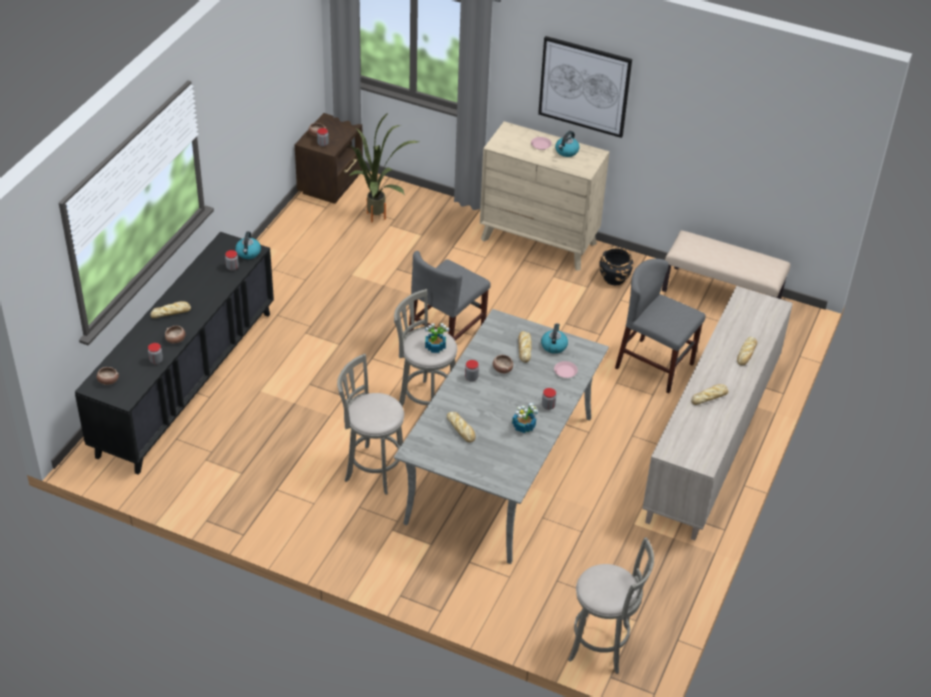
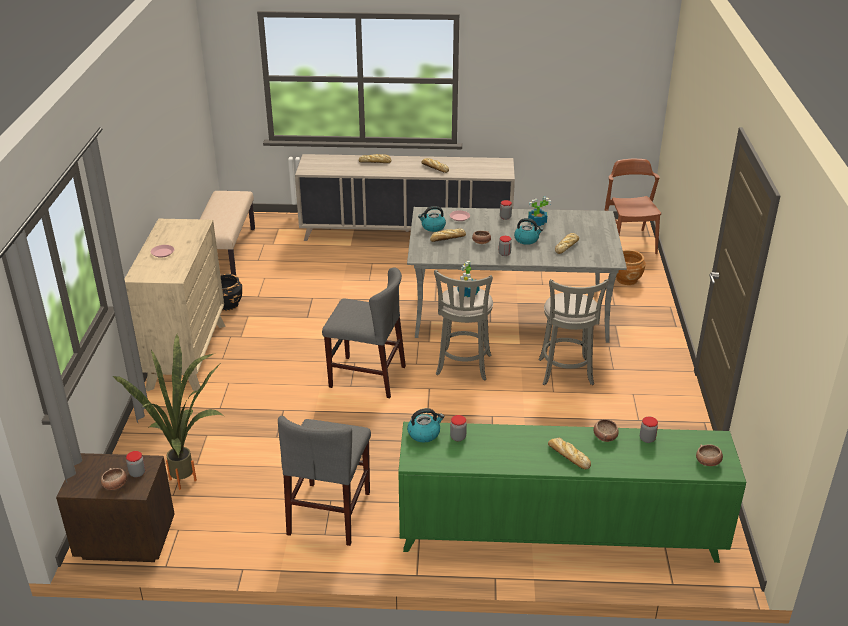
camera: 110 degrees left, 10 degrees down
(185, 383) = (559, 535): black cabinet -> green cabinet
(516, 599) = (627, 279): none -> brown planter
(566, 151) = (169, 238): kettle -> kettle (527, 239)
(584, 86) = (134, 171): picture -> none
(603, 645) = (628, 242): grey stool -> brown chair
(654, 366) = (337, 267): grey chair -> grey chair (329, 513)

